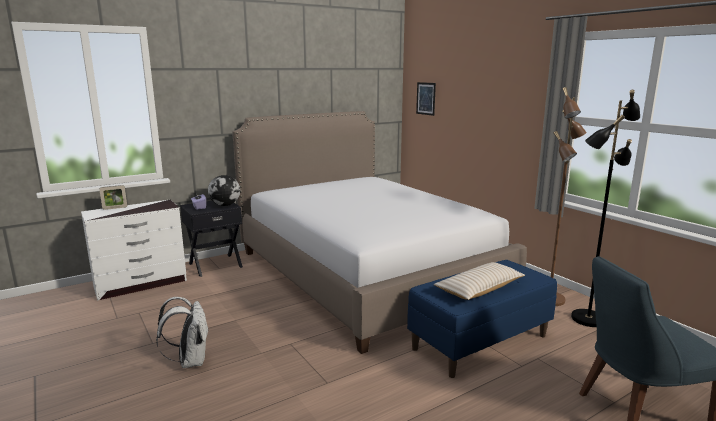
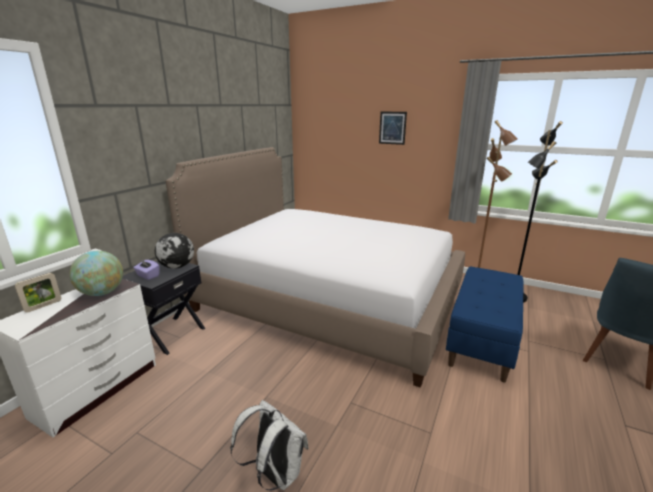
camera: 30 degrees left, 5 degrees up
(151, 208) = (102, 293): none -> globe
(426, 98) = (322, 132): picture -> picture (392, 128)
(479, 289) = (496, 299): beige pillow -> none

